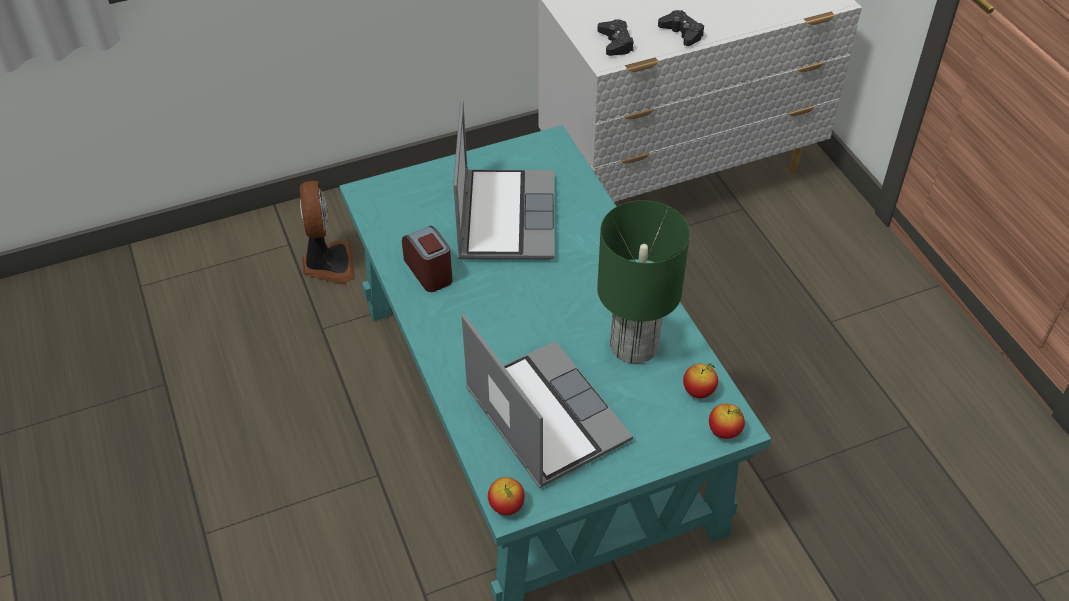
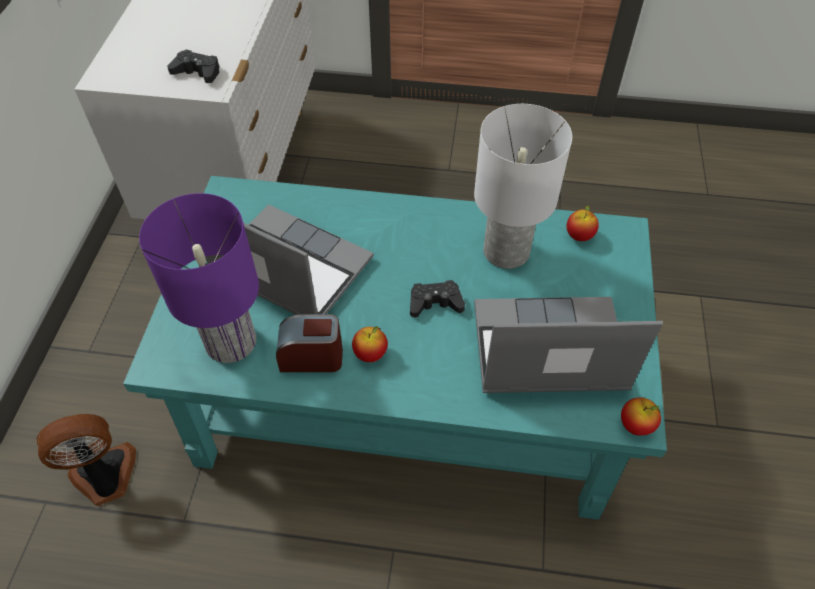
camera: 60 degrees left, 5 degrees up
(327, 264) = (105, 477): fan -> fan turned 45 degrees counterclockwise
(409, 221) = (230, 343): none -> purple table lamp
(633, 344) = (504, 251): green table lamp -> white table lamp
(682, 33) = (228, 31): black game controller -> black game controller (435, 303)
(724, 432) = (628, 240): apple -> apple (370, 354)

